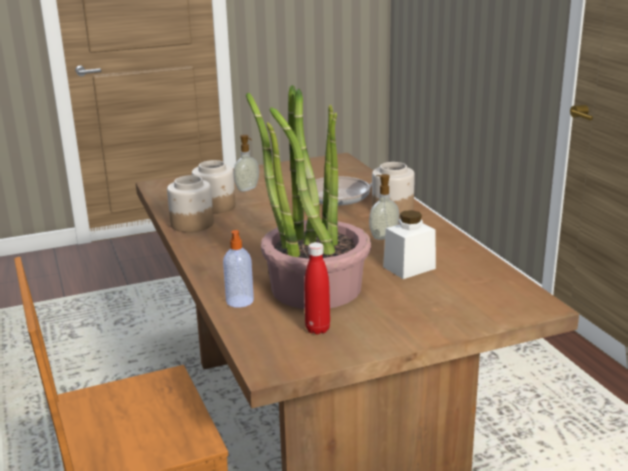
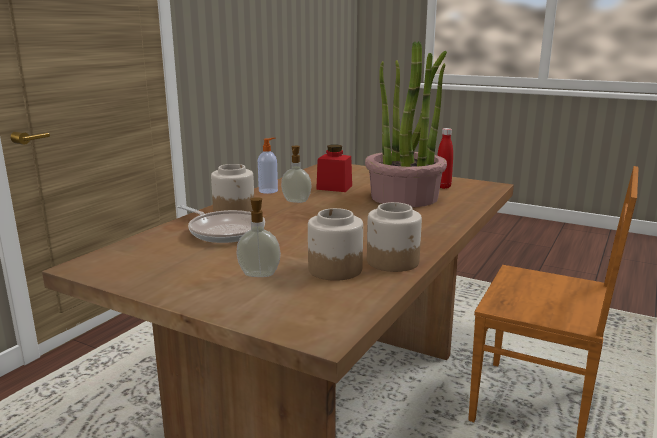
camera: 130 degrees left, 5 degrees down
(239, 302) = (460, 206): soap dispenser -> soap dispenser (269, 191)
(409, 268) = (334, 187): white jar -> red jar

